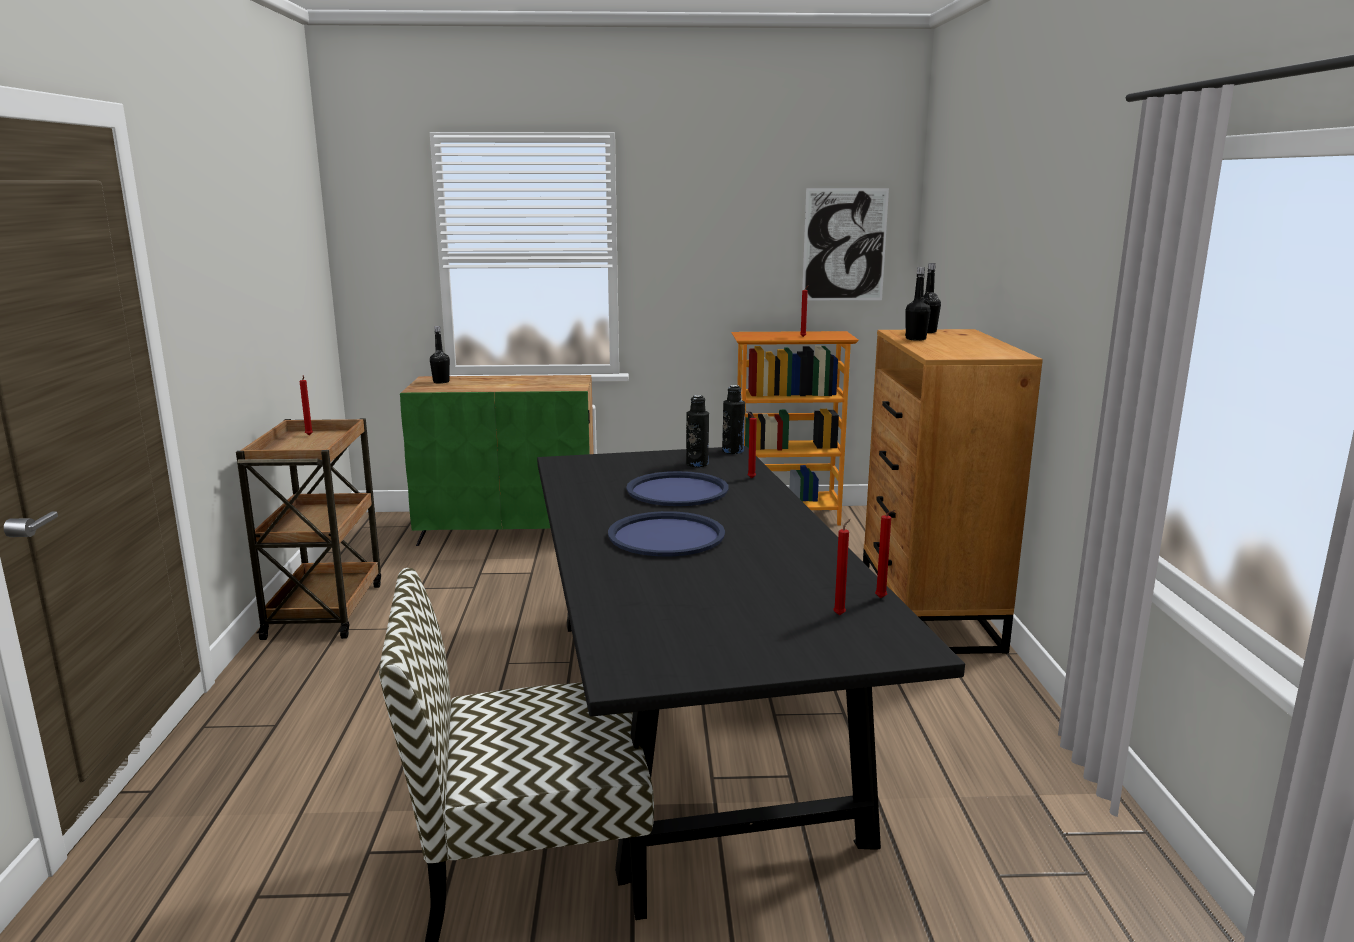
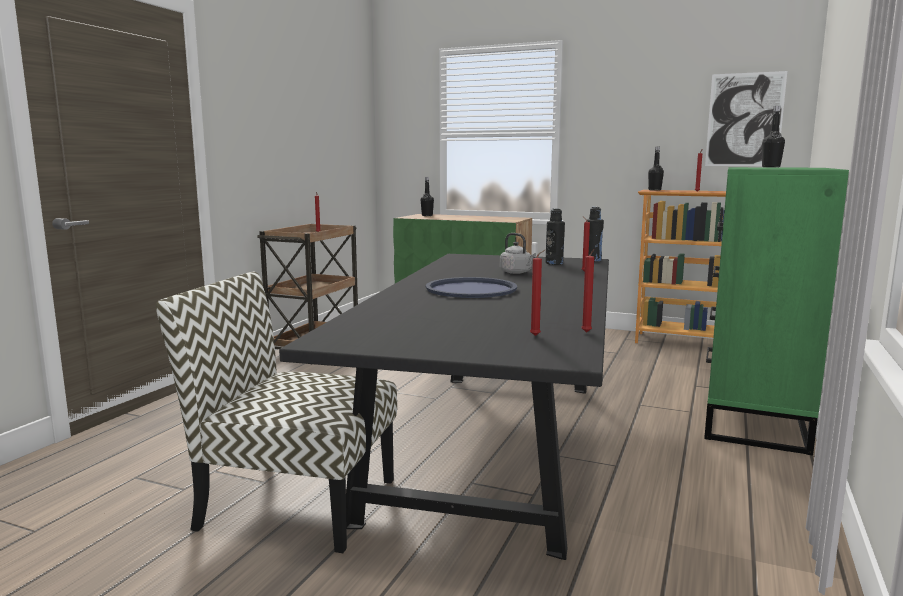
camera: 25 degrees right, 5 degrees down
(677, 490) = (517, 272): blue tray -> grey kettle
(915, 339) = (749, 167): black bottle -> black bottle (654, 190)
(929, 615) = (753, 418): brown dresser -> green dresser

